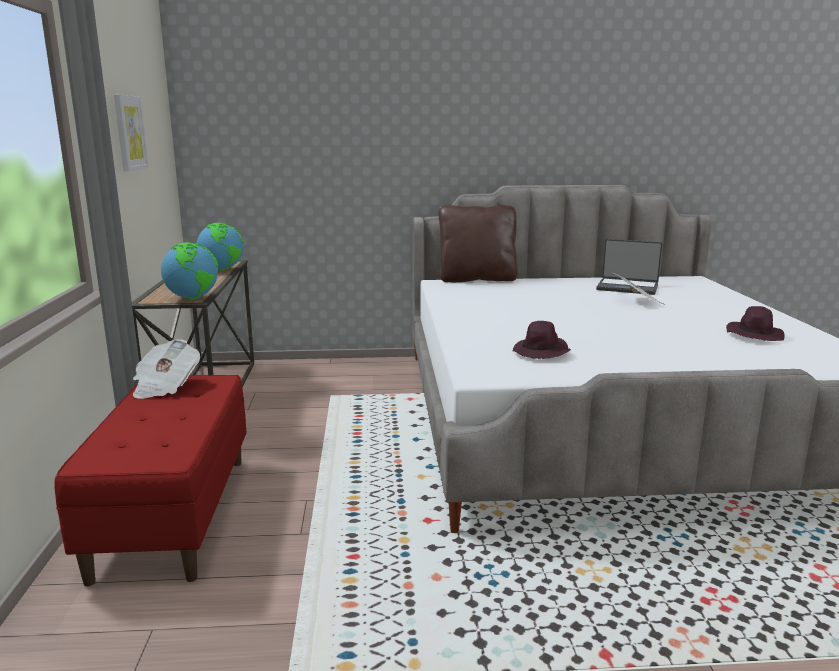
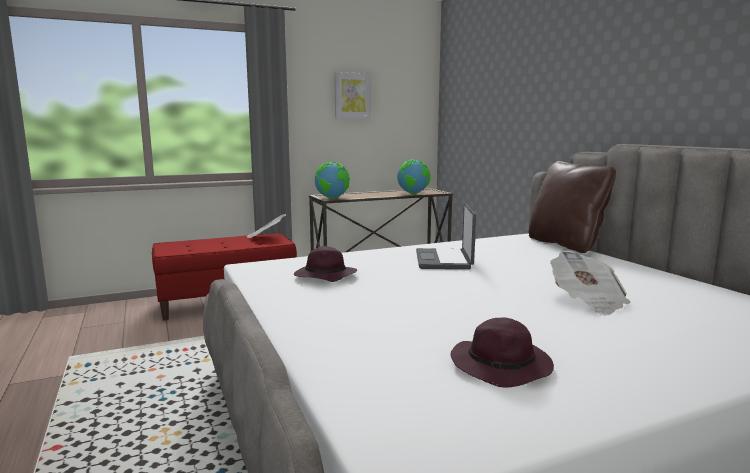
camera: 70 degrees right, 5 degrees down
(627, 287) = (669, 296): laptop -> laptop (444, 260)

